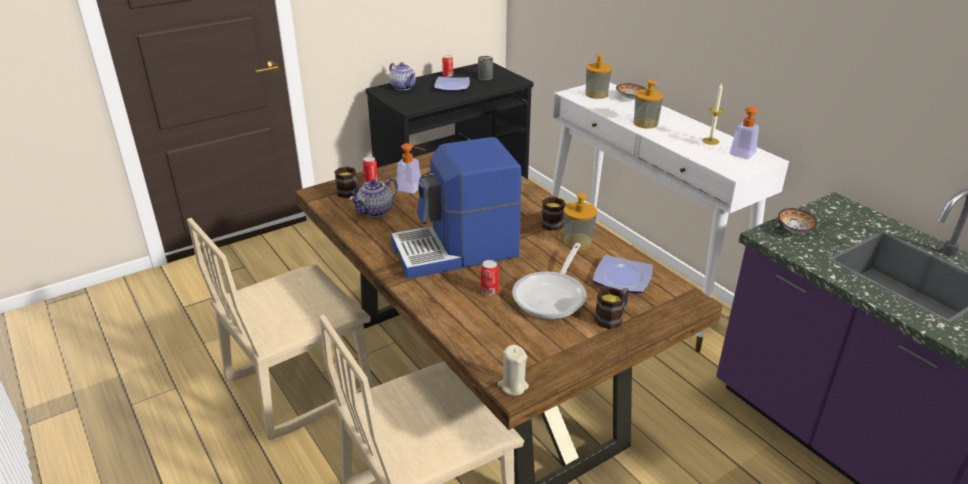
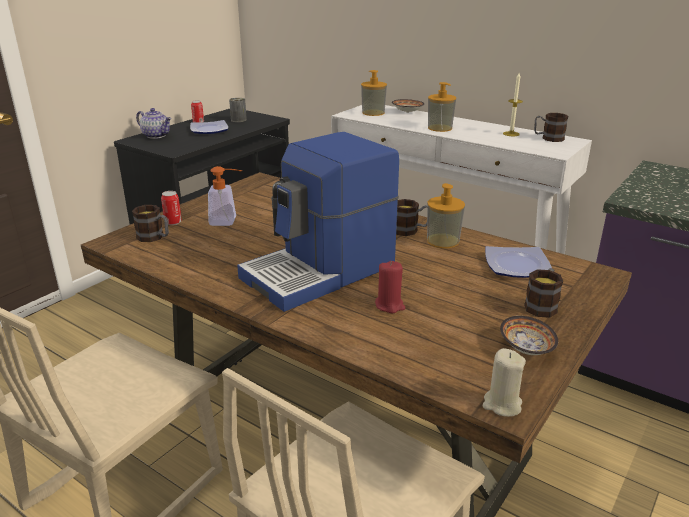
camera: 20 degrees left, 5 degrees down
(376, 211) = (197, 249): teapot -> none
(489, 291) = (389, 305): can -> red candle
(552, 296) = (462, 296): frying pan -> none
(744, 152) = (548, 138): soap dispenser -> mug
(795, 229) = (646, 192): bowl -> bowl (527, 348)

